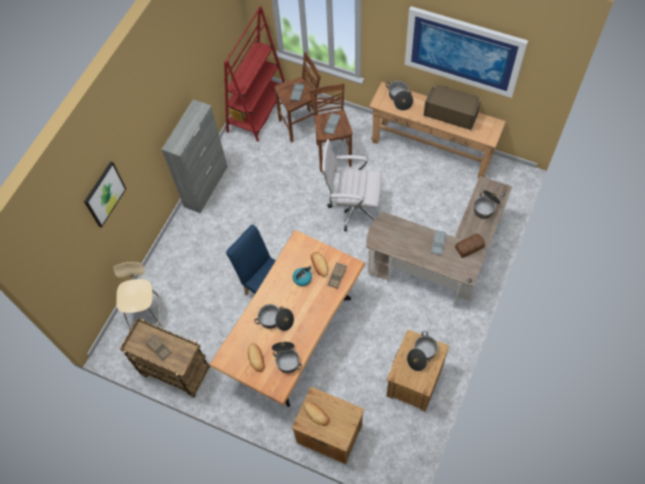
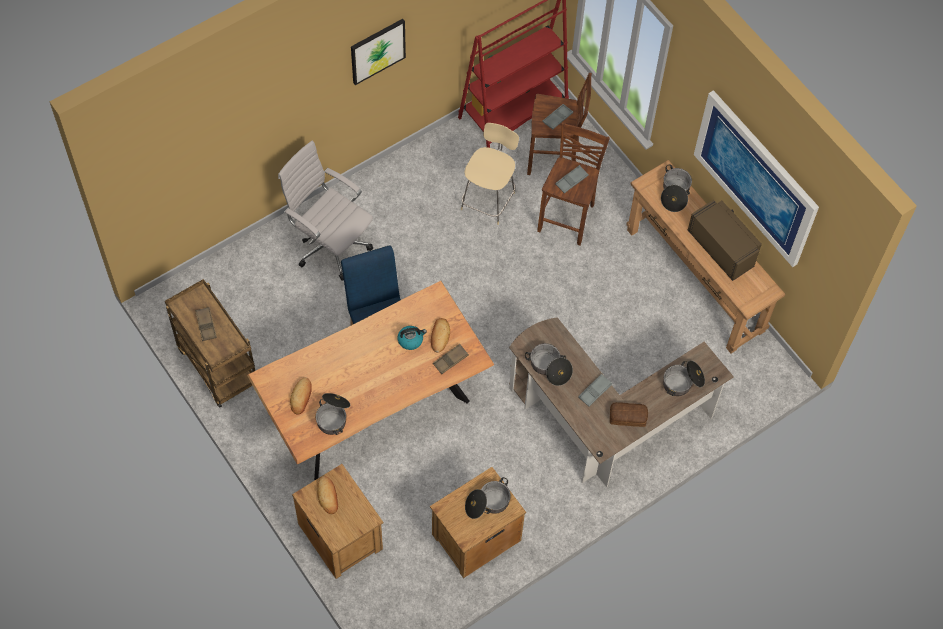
camera: 25 degrees right, 0 degrees up
(104, 194) = (240, 121): picture -> picture (377, 50)
(145, 313) = (226, 282): beige stool -> beige stool (488, 199)
(206, 186) = (390, 171): grey cabinet -> none
(275, 320) = (349, 369): cooking pot -> cooking pot (549, 368)
(352, 208) = (545, 297): white office chair -> white office chair (330, 245)

